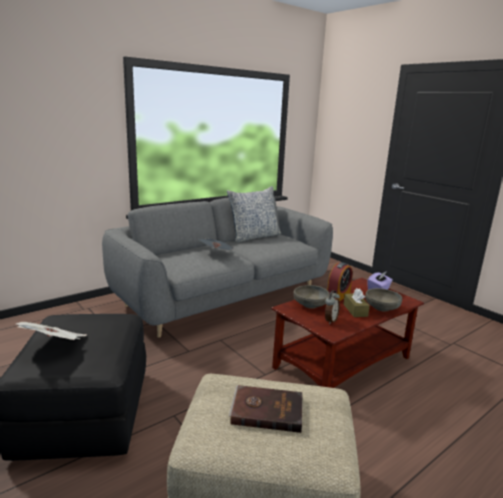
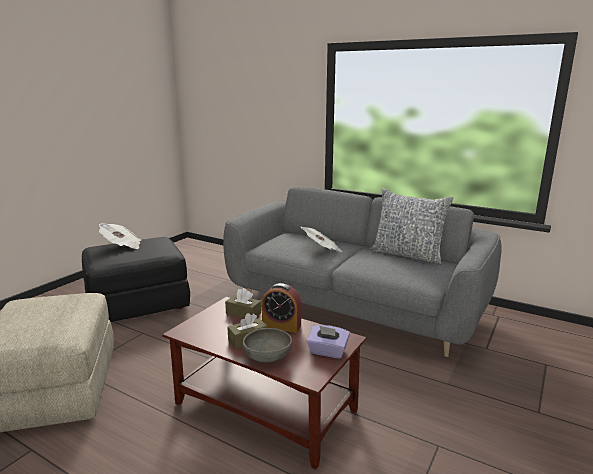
camera: 70 degrees right, 0 degrees up
(266, 410) = (43, 316): brown book -> none
(310, 305) = (243, 313): grey bowl -> brown tissue box
(330, 320) = (211, 327): alarm clock -> none

